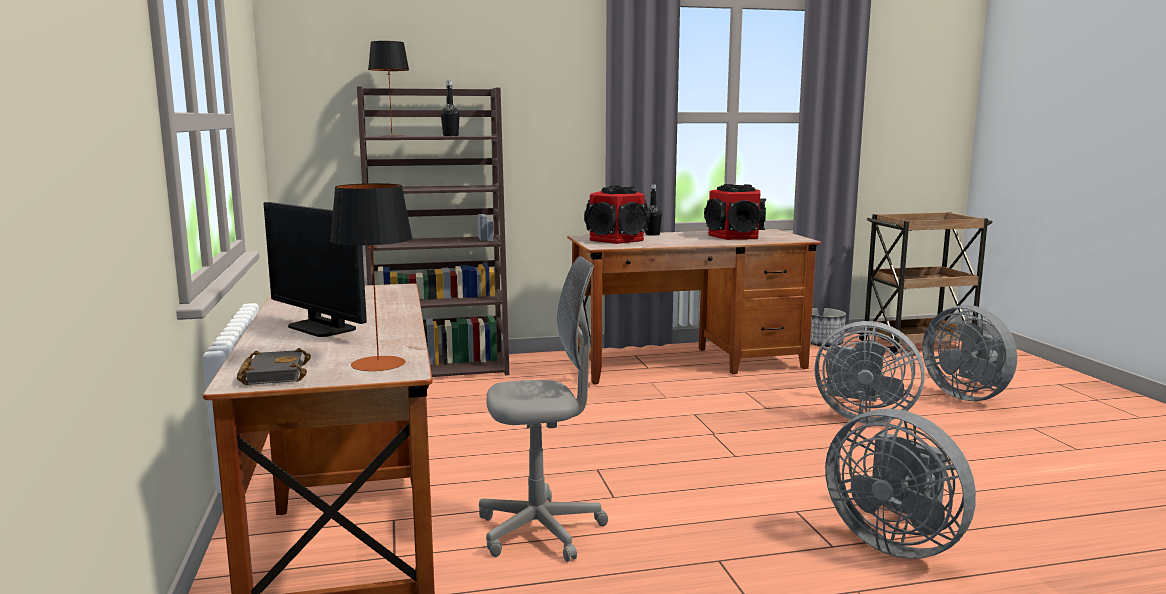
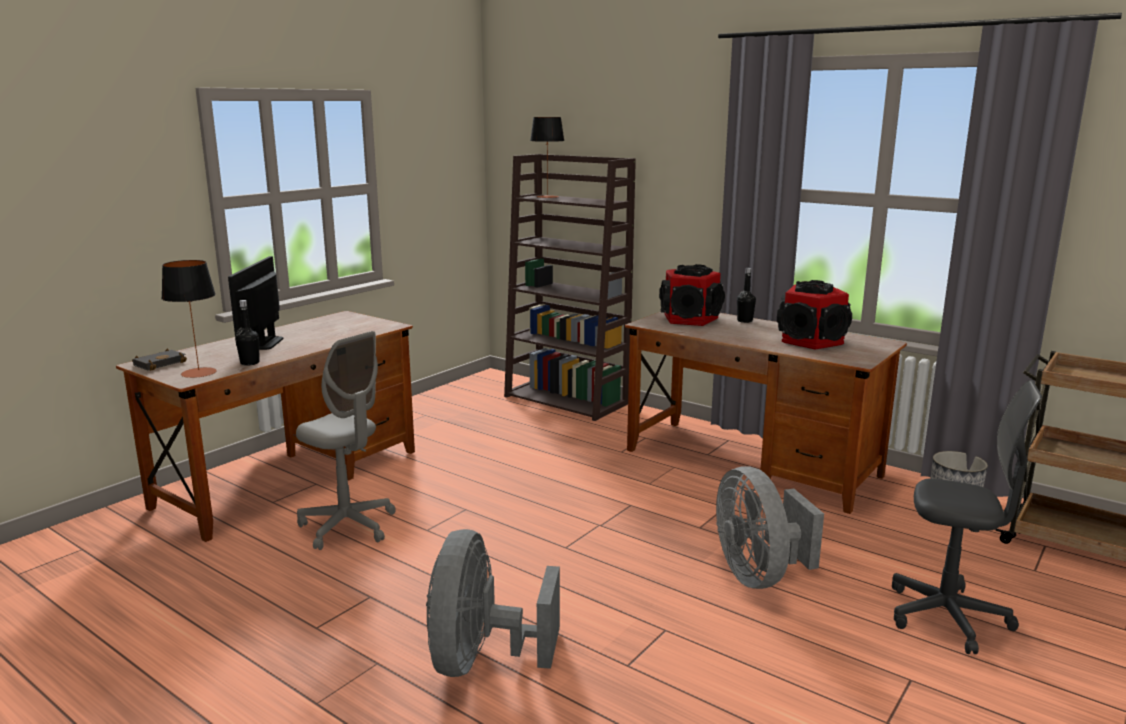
camera: 50 degrees right, 5 degrees up
(450, 136) = (585, 200): black bottle -> black bottle (250, 363)
(967, 395) = (947, 617): grey fan -> grey office chair

